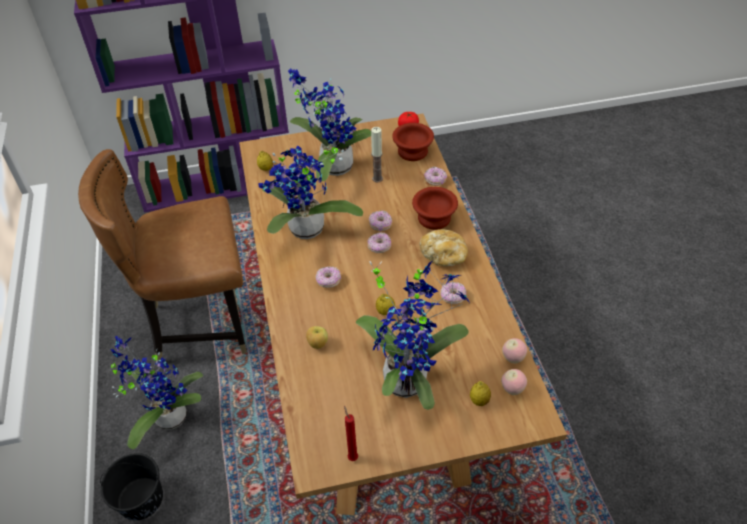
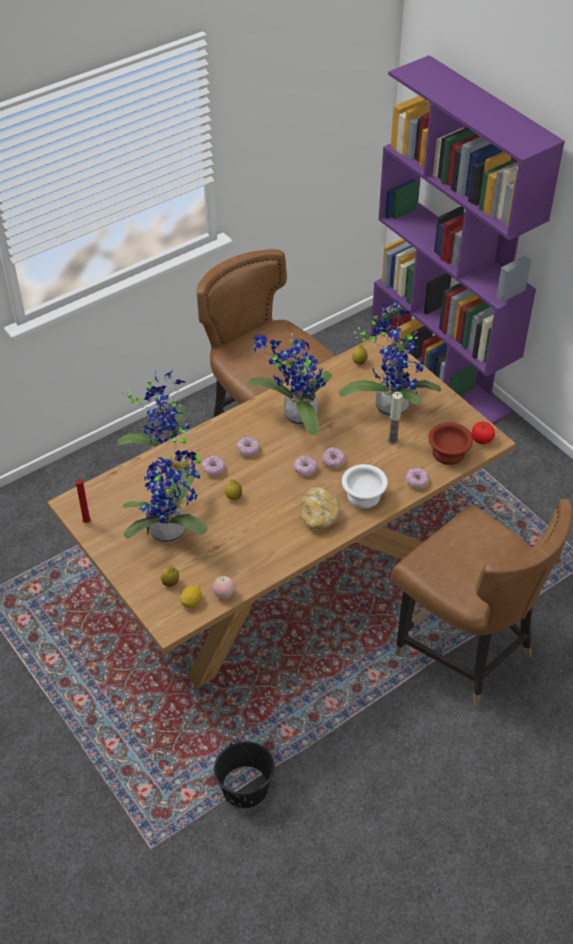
camera: 65 degrees right, 0 degrees up
(140, 499) = (90, 475): black bucket -> black bucket (245, 787)
(433, 217) = (364, 495): brown bowl -> white bowl
(452, 297) = (272, 536): donut -> donut (213, 470)
(507, 274) = (465, 651): none -> brown chair
(512, 389) = (191, 601): apple -> lemon

